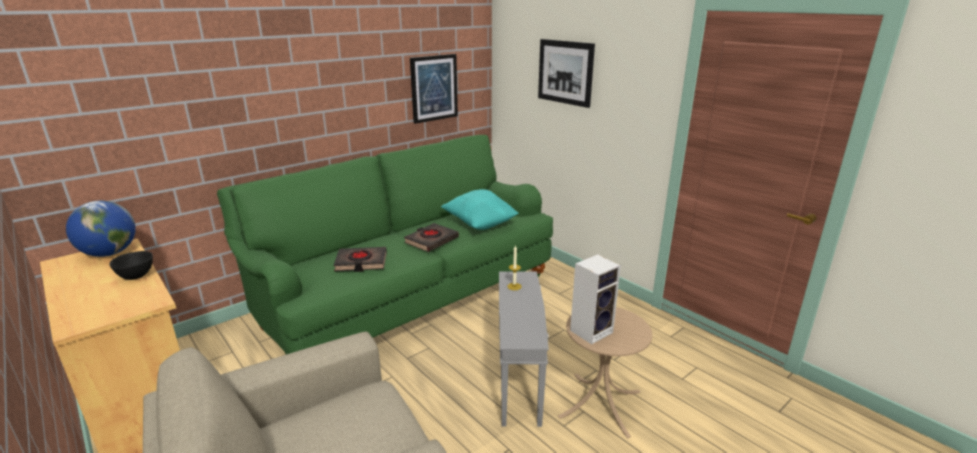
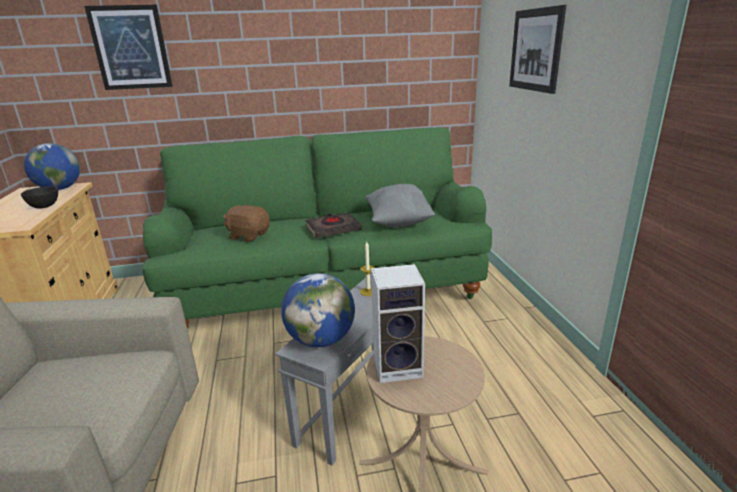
camera: 30 degrees right, 0 degrees up
(361, 262) = (248, 236): black book -> brown plush toy
(434, 88) = (399, 74): picture -> picture (131, 48)
(479, 224) = (398, 222): turquoise pillow -> grey pillow
(521, 330) = (320, 340): none -> globe

